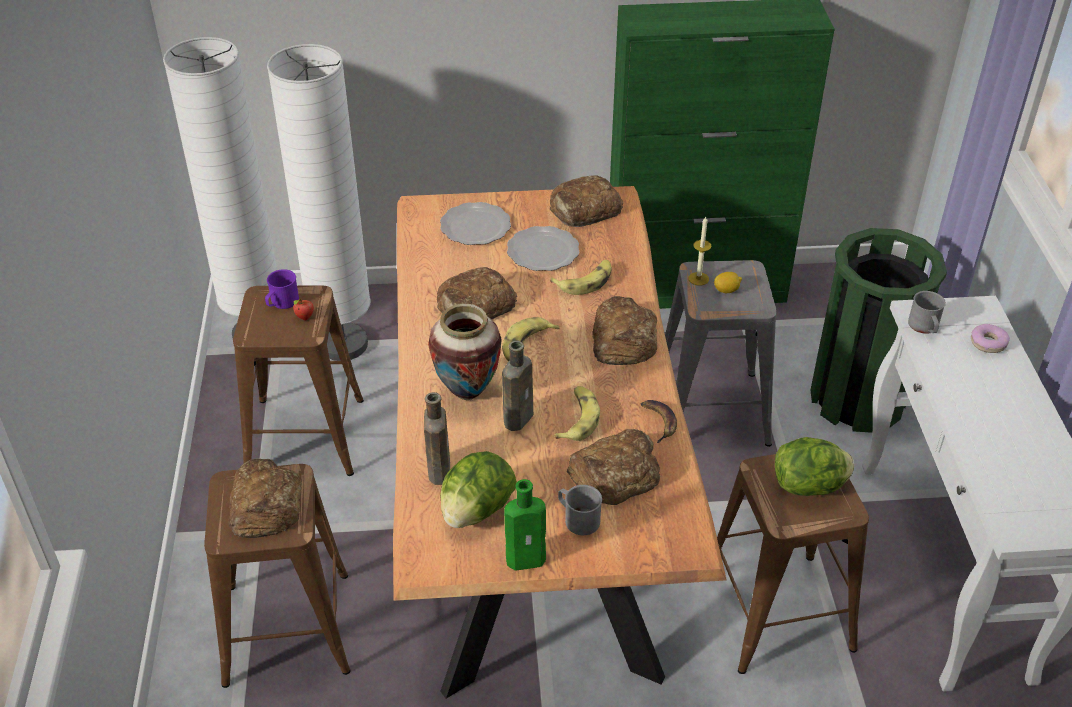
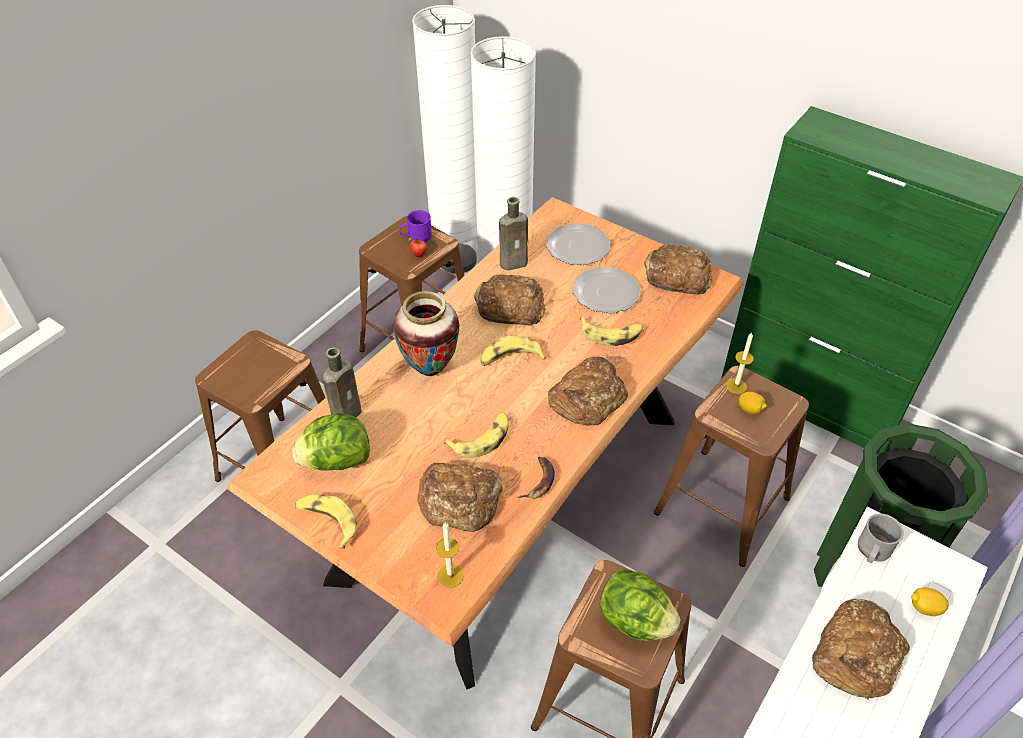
camera: 40 degrees right, 5 degrees up
(265, 505) = (256, 370): bread -> bread (857, 653)
(519, 417) = (443, 410): brown bottle -> brown bottle (515, 263)
(528, 559) = (327, 522): green bottle -> banana
(577, 518) = (393, 516): grey mug -> none
(674, 529) = (450, 576): none -> candle
(712, 409) = (723, 506): grey stool -> brown stool
(988, 343) = (924, 608): donut -> lemon

